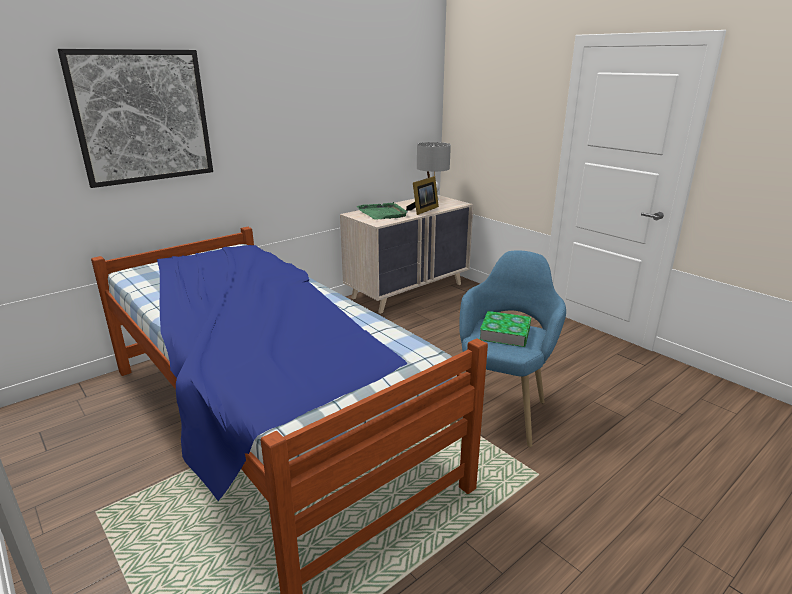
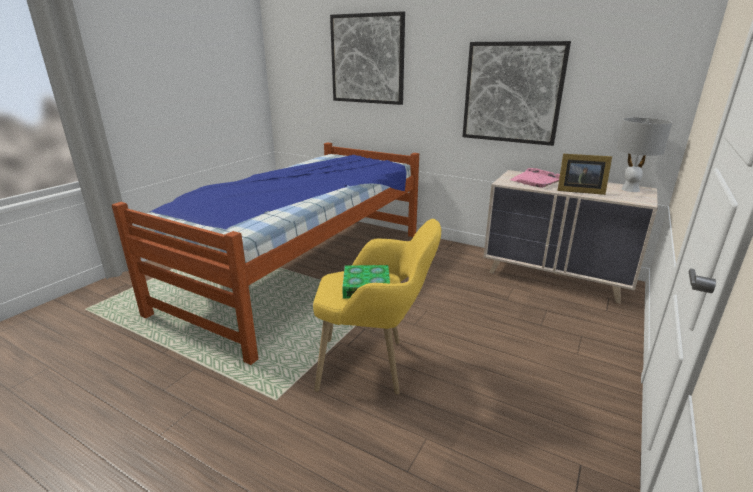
camera: 70 degrees right, 0 degrees up
(329, 137) = (512, 93): none -> picture
(383, 213) = (536, 180): green tray -> pink tray
(501, 406) = (374, 366): blue armchair -> yellow armchair

